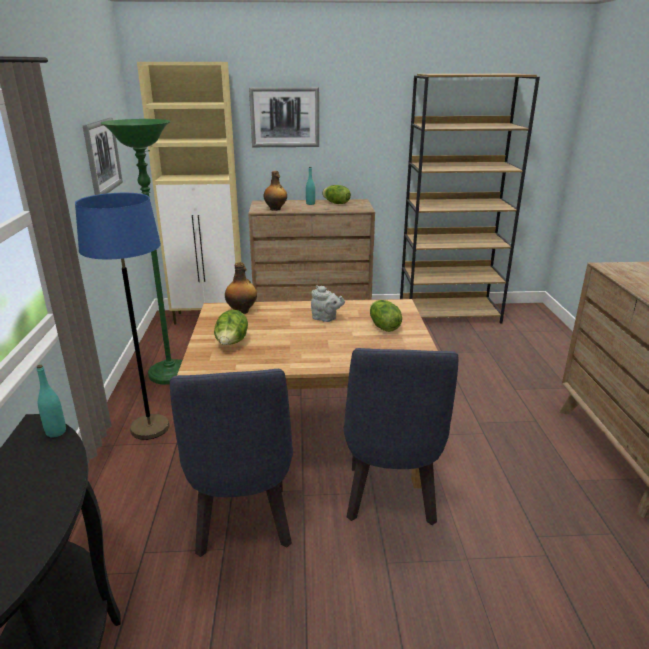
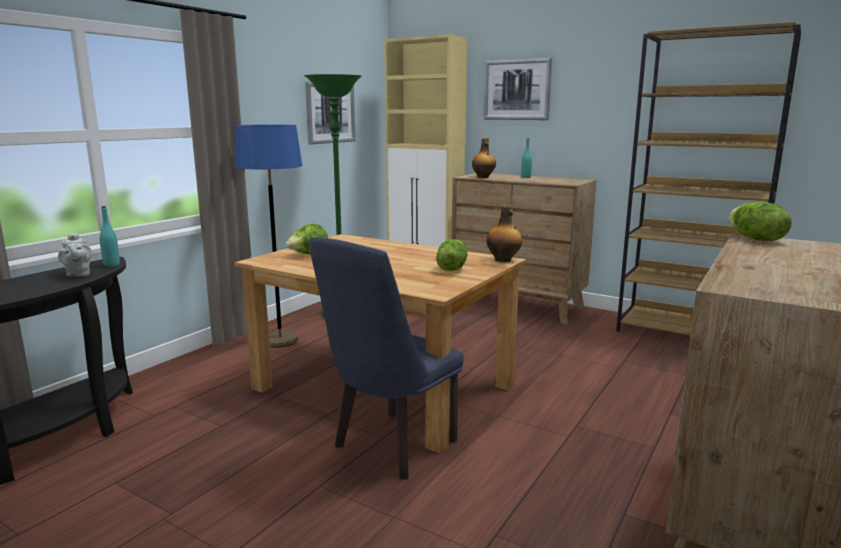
camera: 35 degrees right, 10 degrees down
(242, 311) = (357, 241): bottle -> bottle (503, 260)
(244, 527) = (252, 419): blue chair -> none
(326, 319) = (413, 256): grey teapot -> grey teapot (78, 274)
(336, 203) = (552, 179): lettuce -> lettuce (755, 239)

